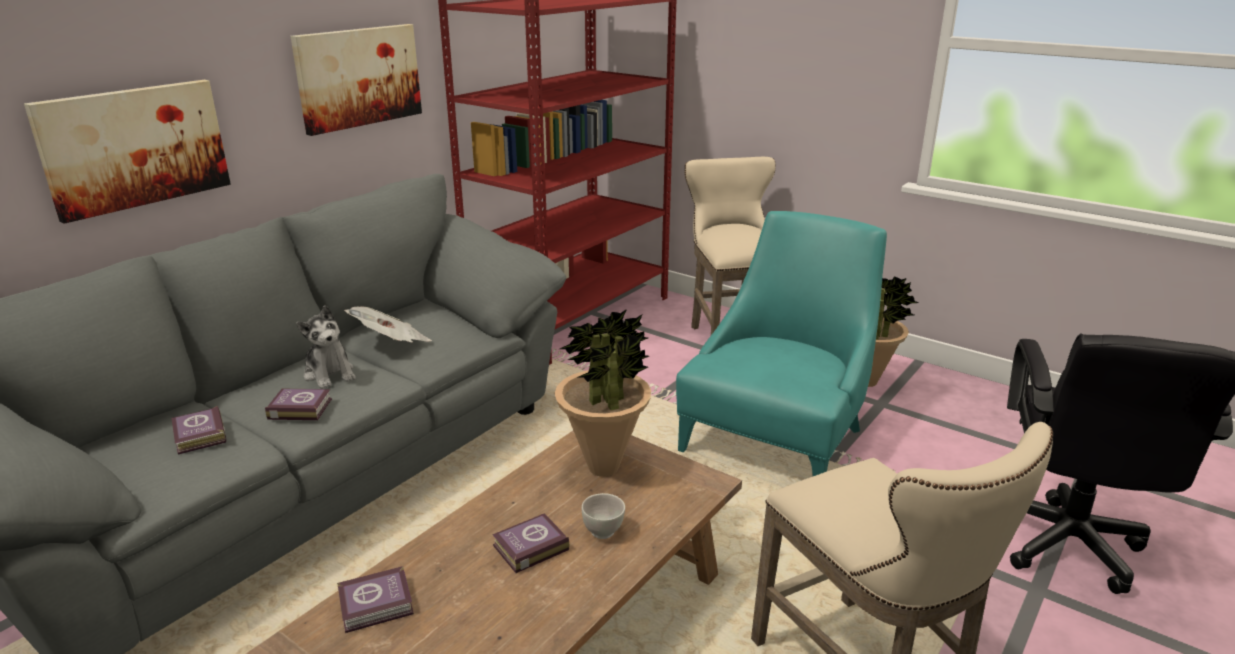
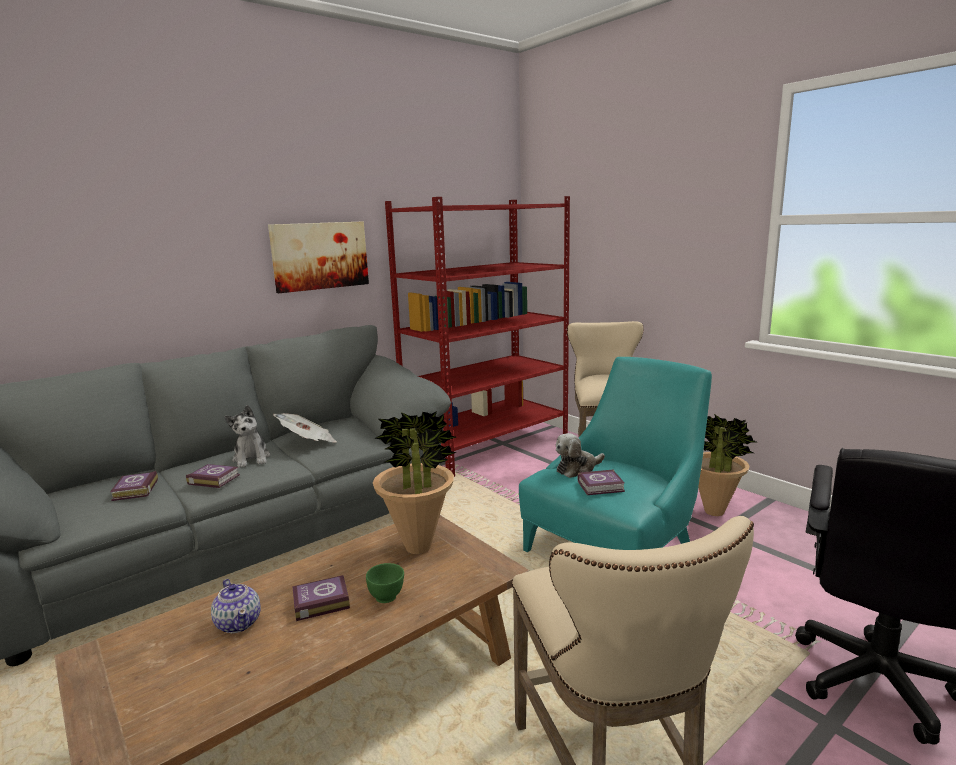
camera: 15 degrees right, 10 degrees down
(134, 147) = (145, 291): picture -> none
(378, 605) = (178, 630): book -> book (602, 486)
(447, 585) = (239, 622): none -> teapot
(603, 531) = (387, 597): white bowl -> green bowl
(740, 352) = (577, 469): none -> plush toy

